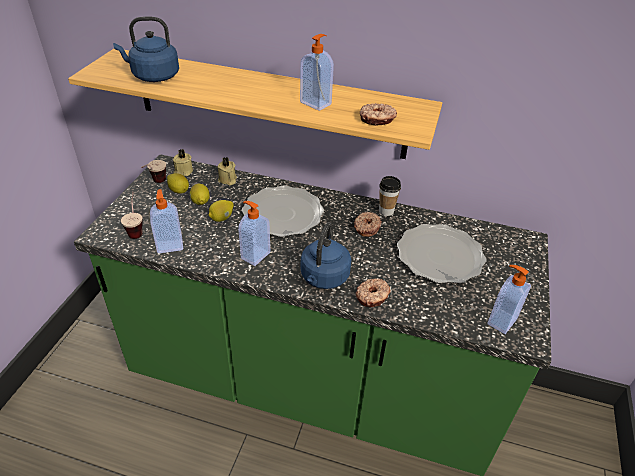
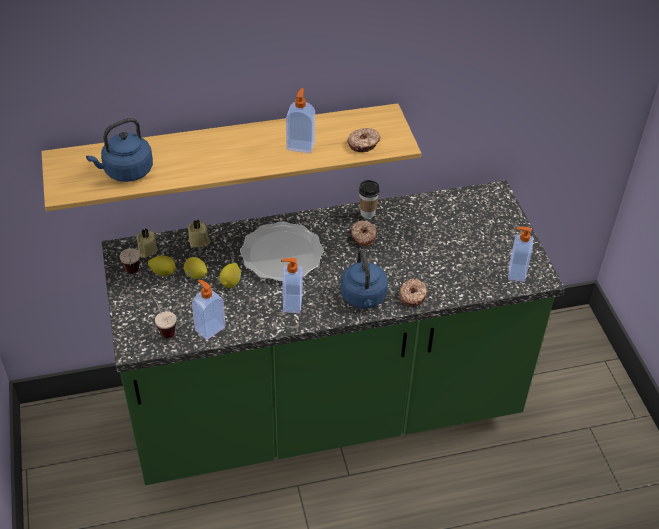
camera: 30 degrees left, 5 degrees up
(440, 256) = (439, 237): plate -> none

